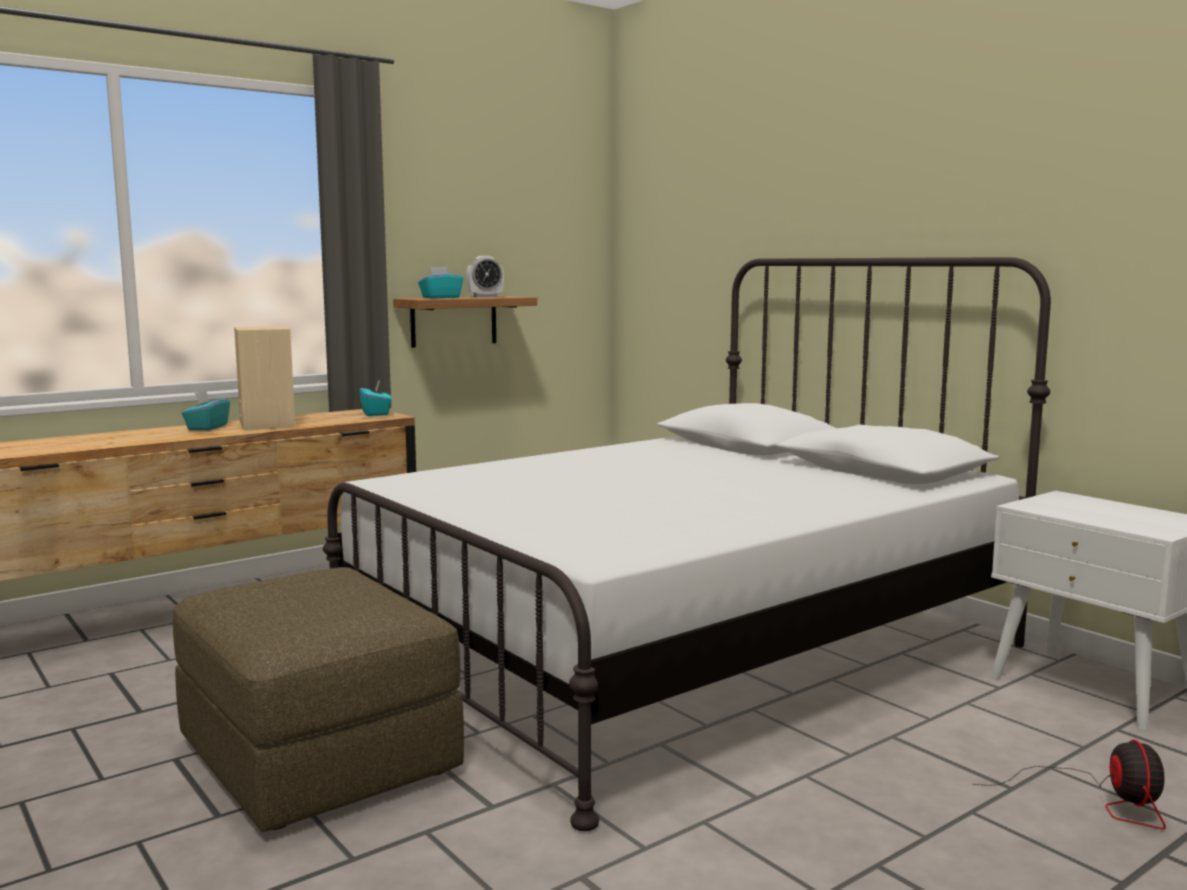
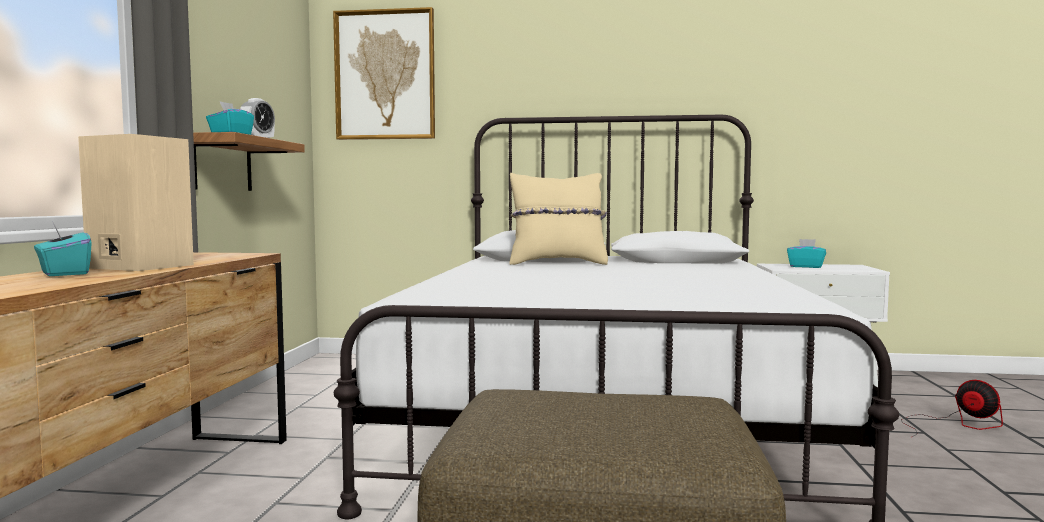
camera: 45 degrees left, 5 degrees down
(376, 413) = (223, 254): turquoise tissue box -> turquoise tissue box (806, 266)
(669, 205) = (385, 75): none -> picture
(721, 454) = (557, 263): none -> beige pillow

